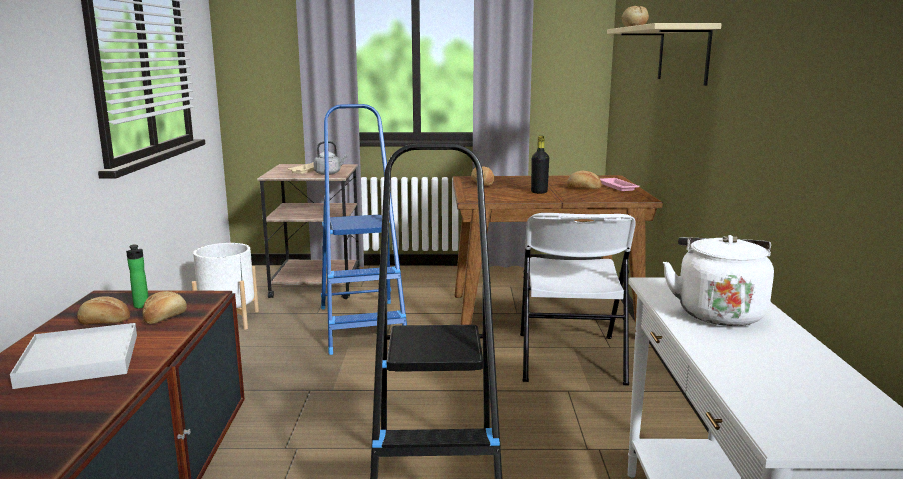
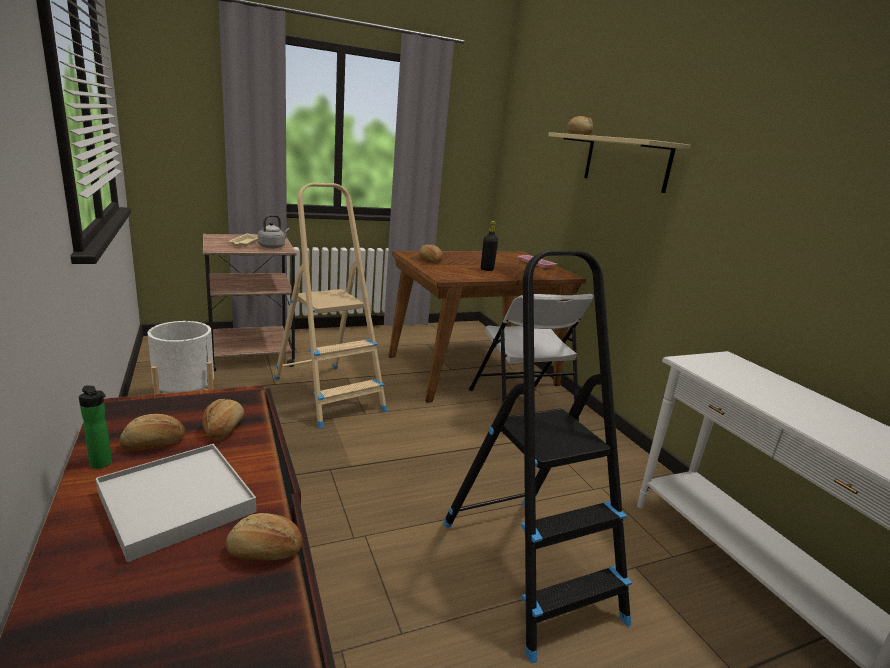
camera: 25 degrees left, 5 degrees up
(142, 306) = (179, 416): bottle -> bottle (102, 464)
(362, 326) = (329, 394): blue step ladder -> beige step ladder
(583, 188) = (514, 265): bread -> bread (264, 552)
(718, 312) = (763, 387): white kettle -> none

